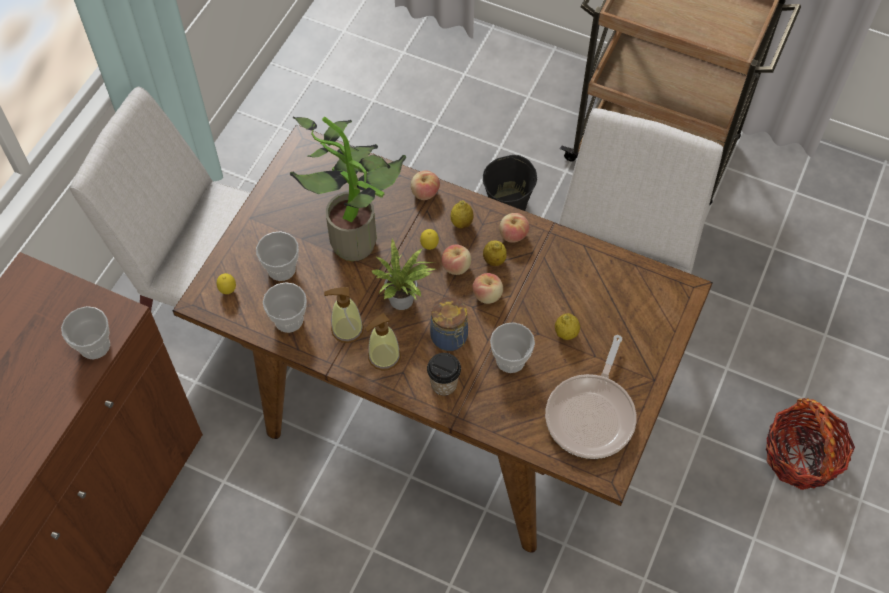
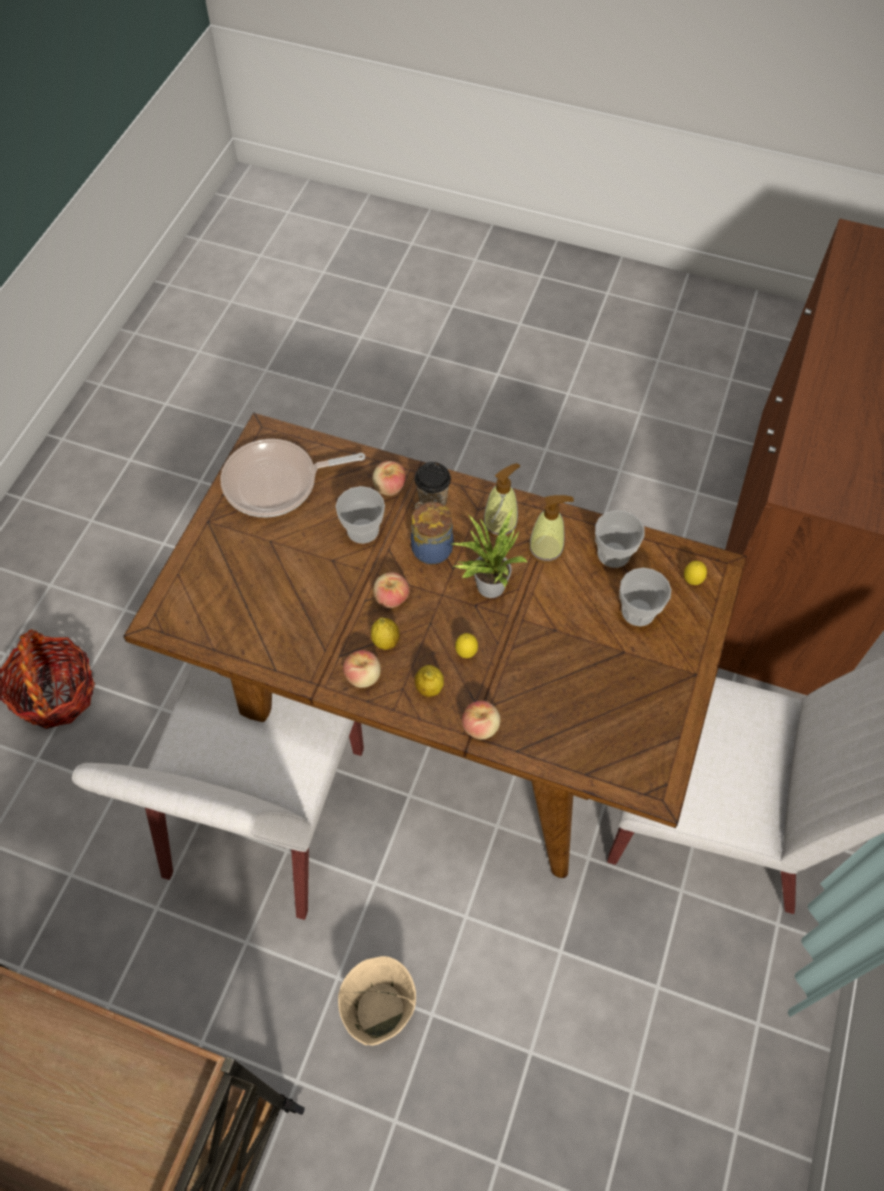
camera: 175 degrees right, 0 degrees up
(94, 345) = (806, 458): cup -> none
(358, 238) = (555, 657): potted plant -> none
(456, 266) = (431, 630): apple -> apple (389, 487)
(508, 204) = (379, 1011): black bucket -> beige bucket
(566, 333) = (301, 562): lemon -> none
(592, 414) = (277, 483): frying pan -> frying pan turned 120 degrees counterclockwise

